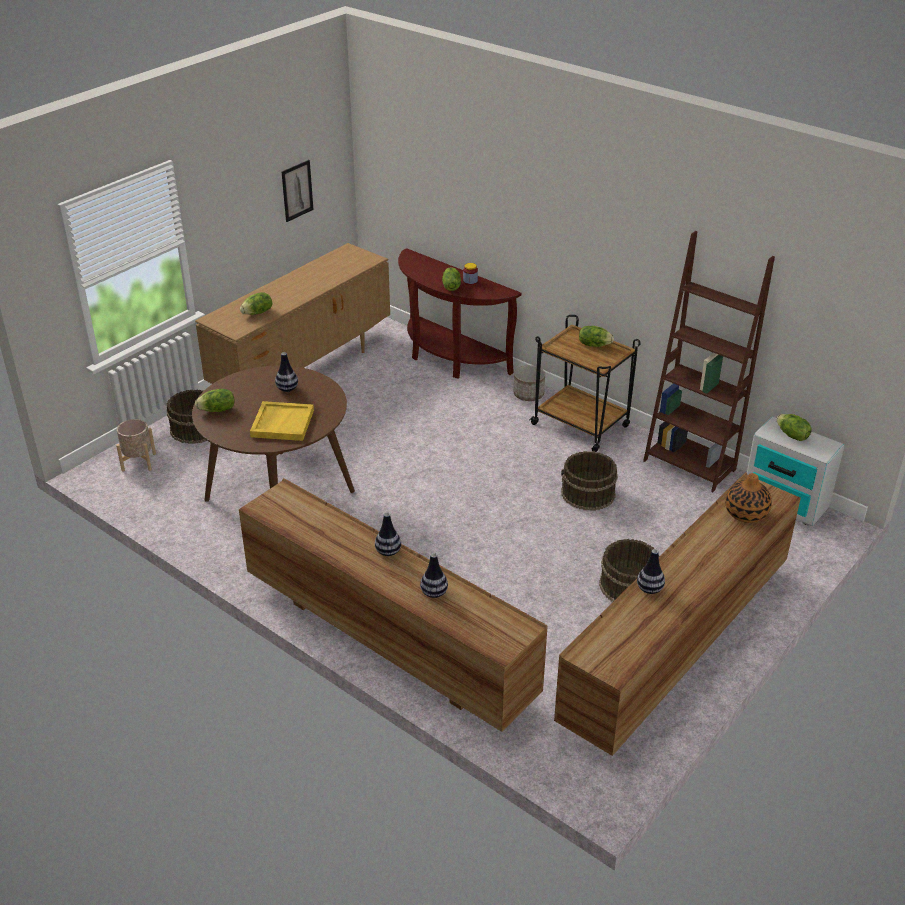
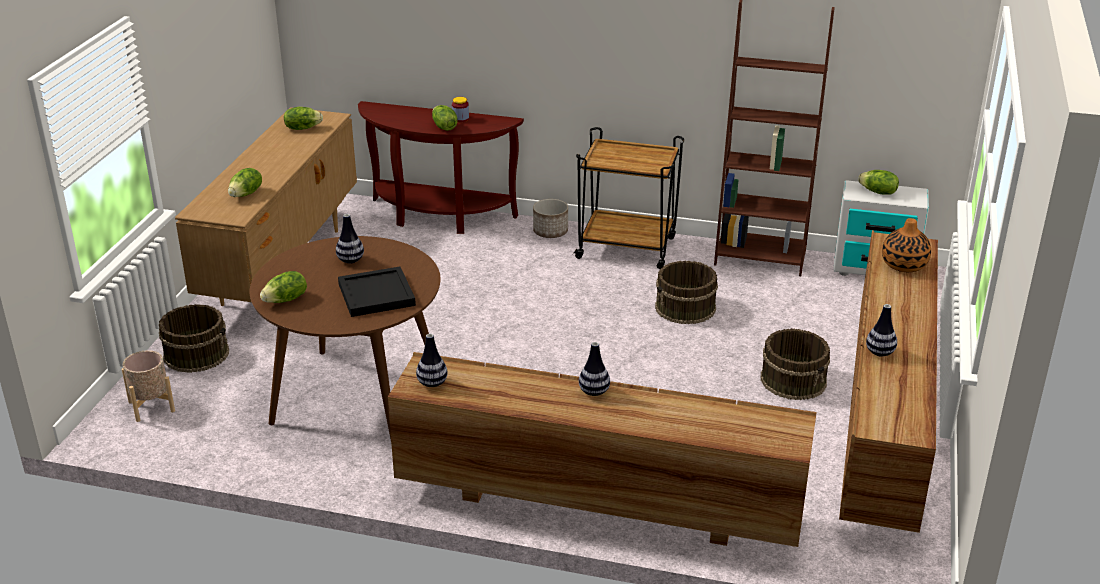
camera: 25 degrees left, 5 degrees down
(282, 423) = (375, 294): yellow tray -> black tray
(297, 190) = (235, 49): picture -> none
(434, 593) = (677, 416): vase -> vase (432, 383)
(594, 344) = (633, 152): lettuce -> lettuce (302, 128)

